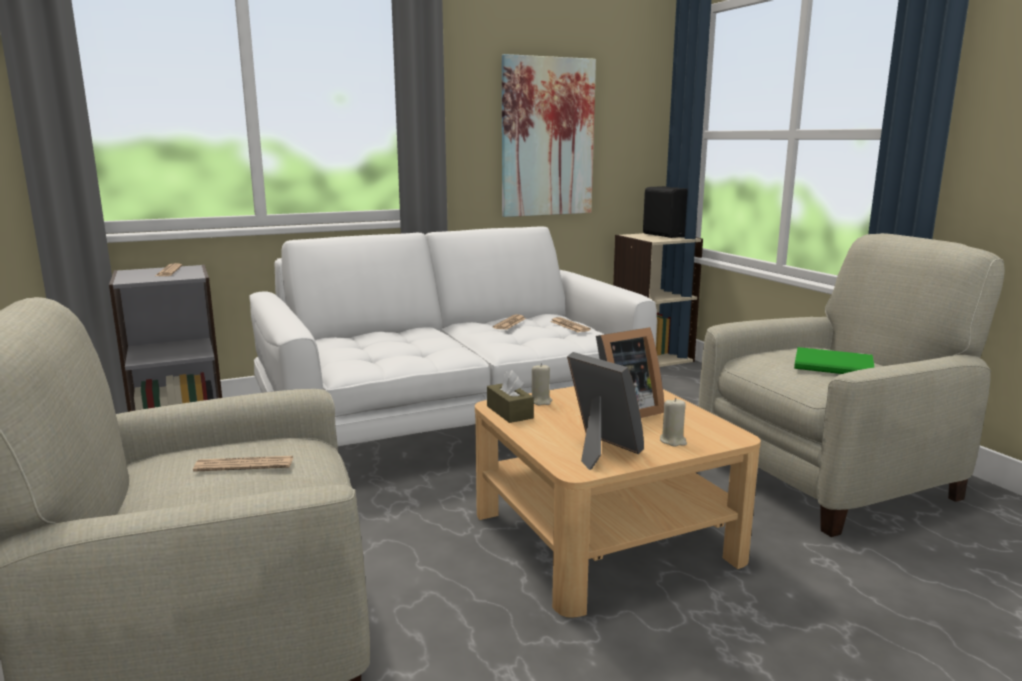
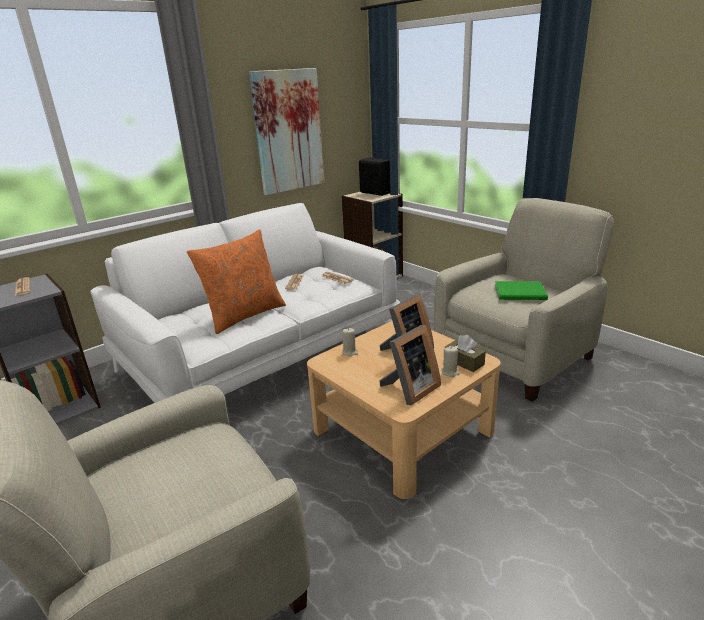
camera: 15 degrees left, 10 degrees up
(244, 465) = (186, 466): newspaper -> none
(424, 347) = (244, 315): none -> orange pillow
(509, 412) = (334, 366): brown tissue box -> brown tissue box (464, 362)
(600, 450) = (410, 390): picture frame -> picture frame turned 105 degrees clockwise

